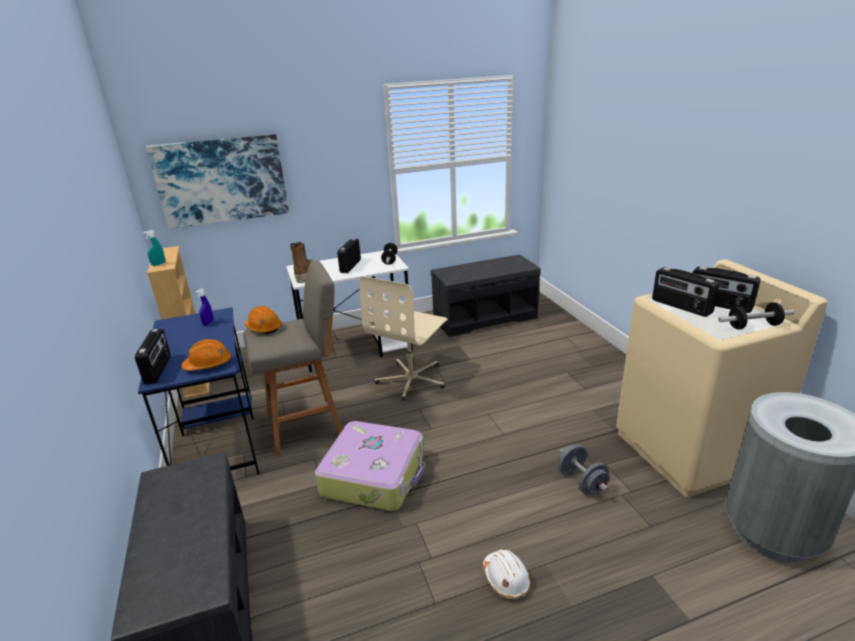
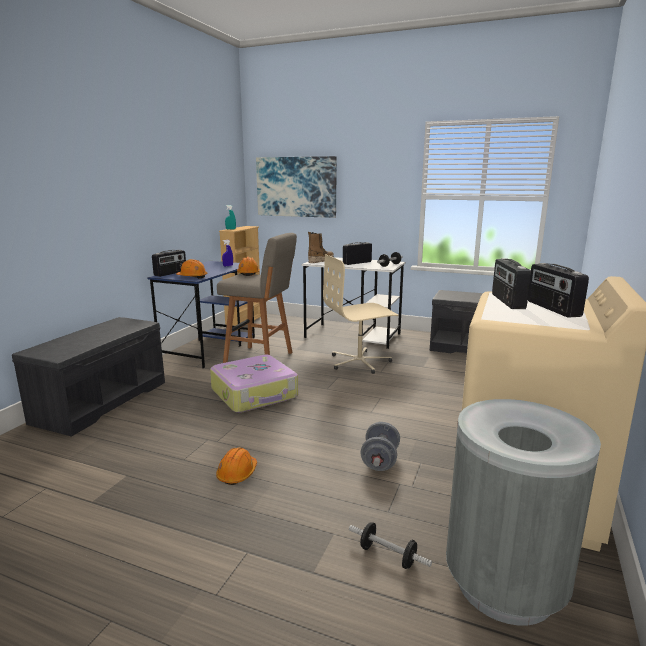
camera: 40 degrees right, 10 degrees down
(506, 578) = (237, 473): white hard hat -> orange hard hat
(753, 326) = (545, 322): dumbbell -> dumbbell (388, 556)

